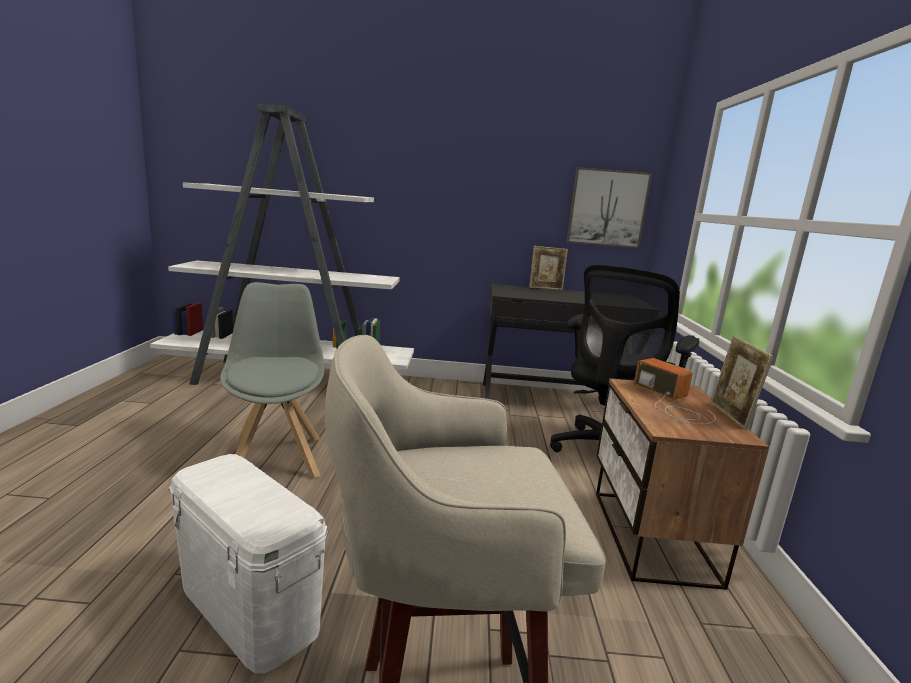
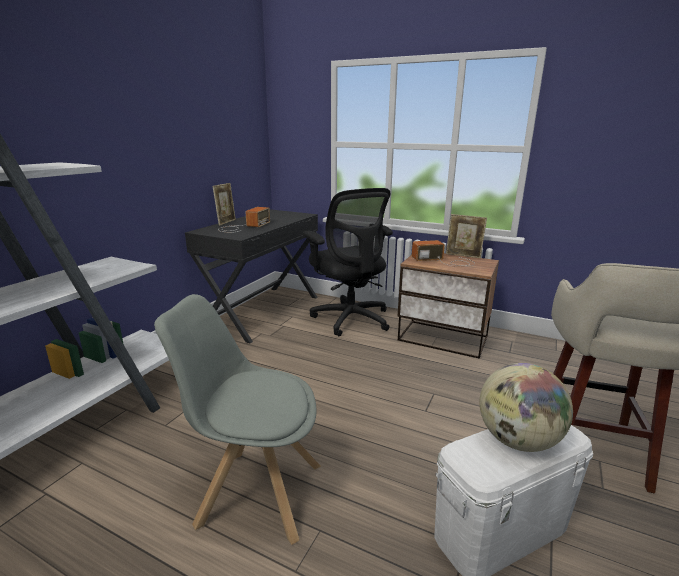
camera: 65 degrees left, 5 degrees up
(249, 493) = (517, 440): none -> globe
(540, 293) = (243, 227): none -> radio
(607, 208) = (243, 142): picture -> none

